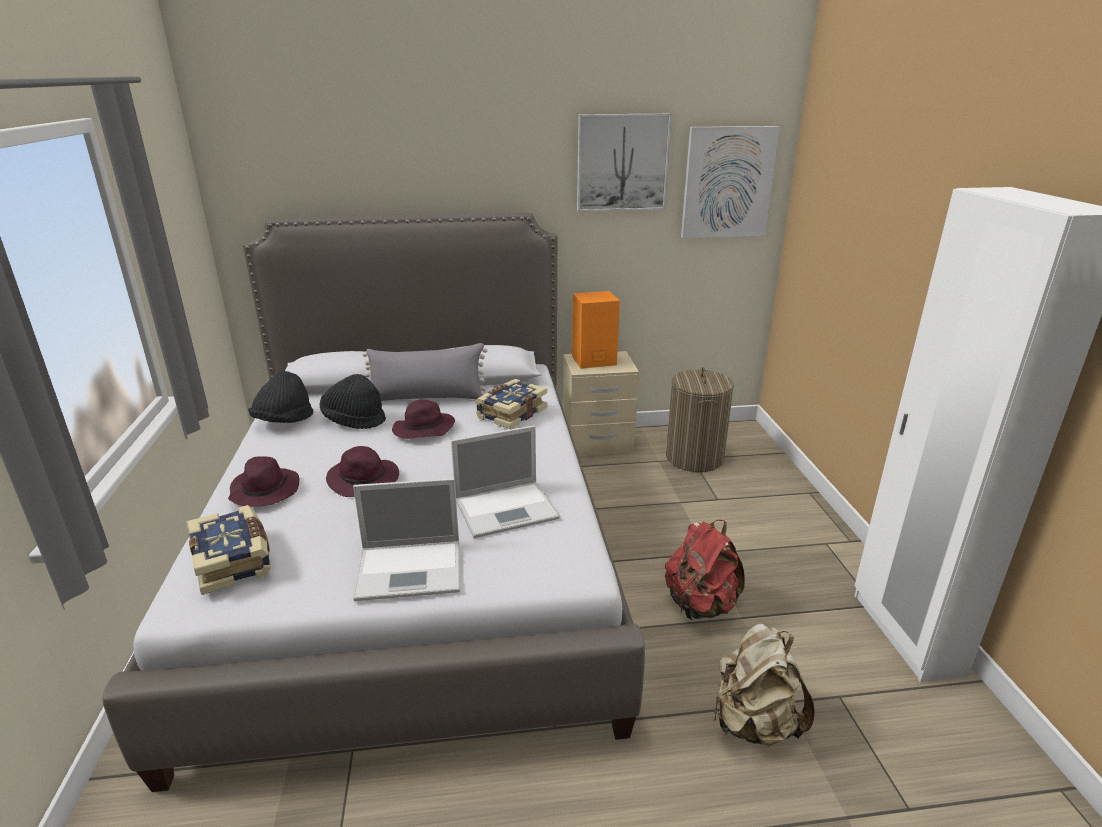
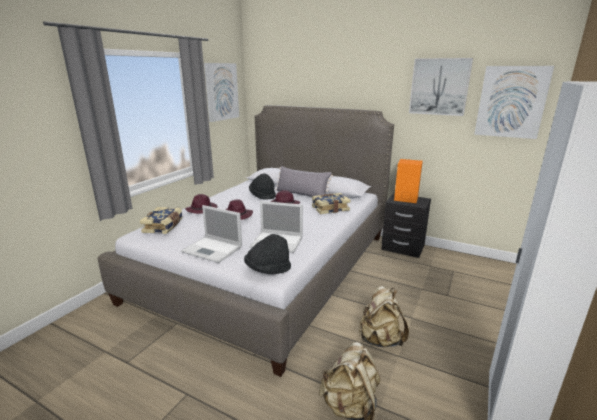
camera: 35 degrees right, 5 degrees down
(168, 201) = (221, 92): none -> picture
(284, 421) = (238, 190): black hat -> black hat (268, 270)
(597, 443) = (403, 248): beige nightstand -> black nightstand
(694, 458) = (455, 271): laundry basket -> none
(700, 605) = (380, 339): red backpack -> beige backpack

